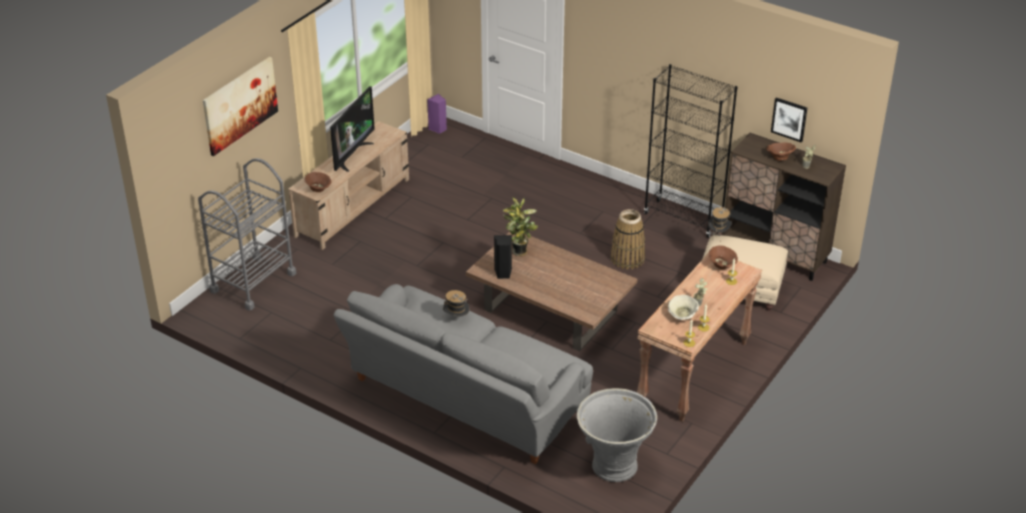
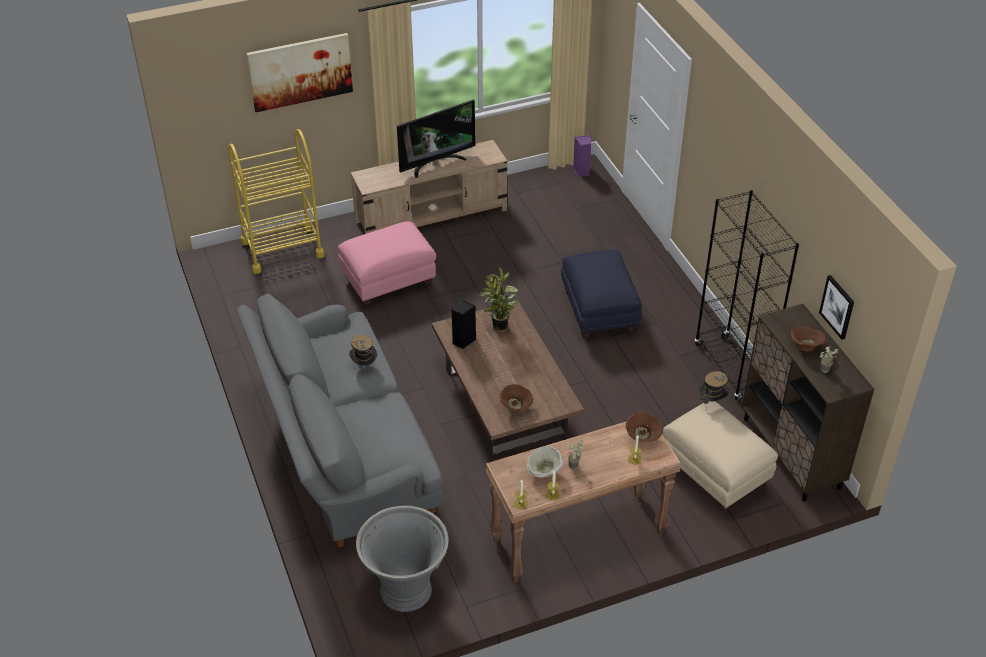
camera: 35 degrees right, 5 degrees up
(253, 282) = (282, 249): grey cart -> yellow cart
(318, 189) = (374, 184): brown bowl -> brown bowl (516, 407)
(371, 268) = (389, 281): none -> pink ottoman
(555, 222) = (599, 313): none -> blue ottoman
(627, 259) = (632, 384): basket -> none

